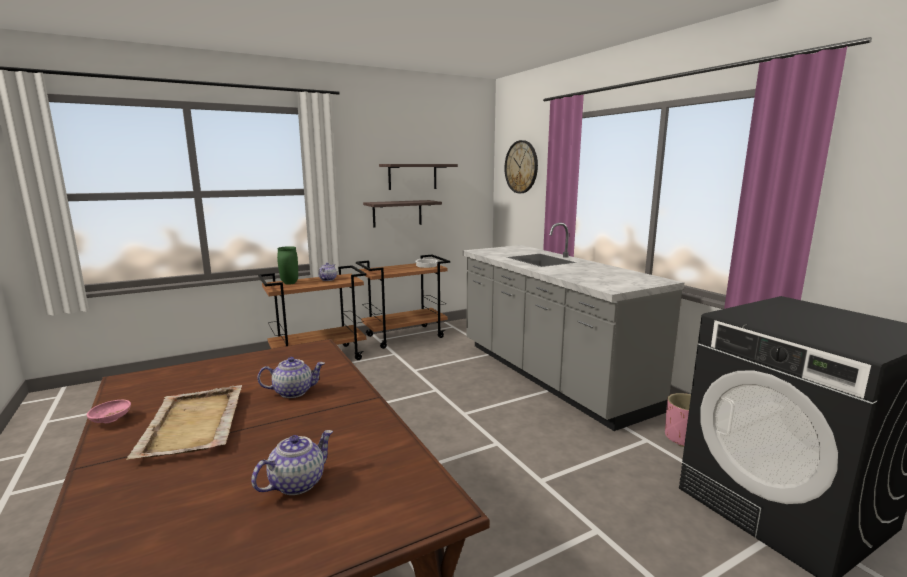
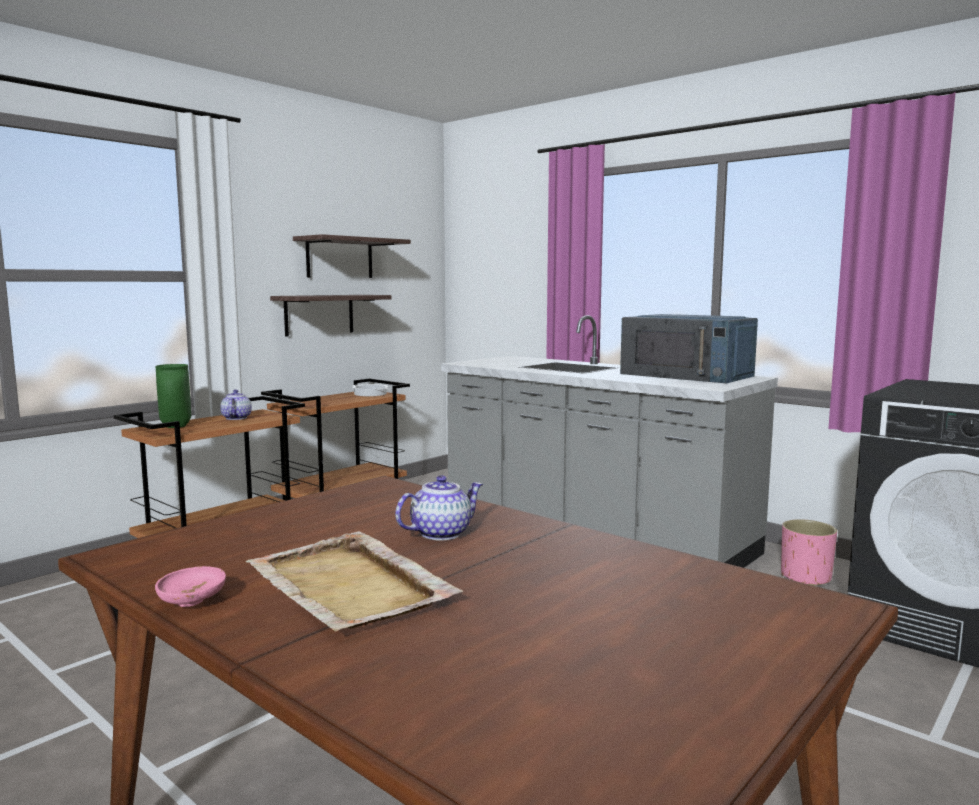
camera: 20 degrees left, 5 degrees down
(297, 483) = (624, 616): teapot -> none
(521, 167) = (496, 246): wall clock -> none
(615, 274) = (687, 375): none -> blue microwave

